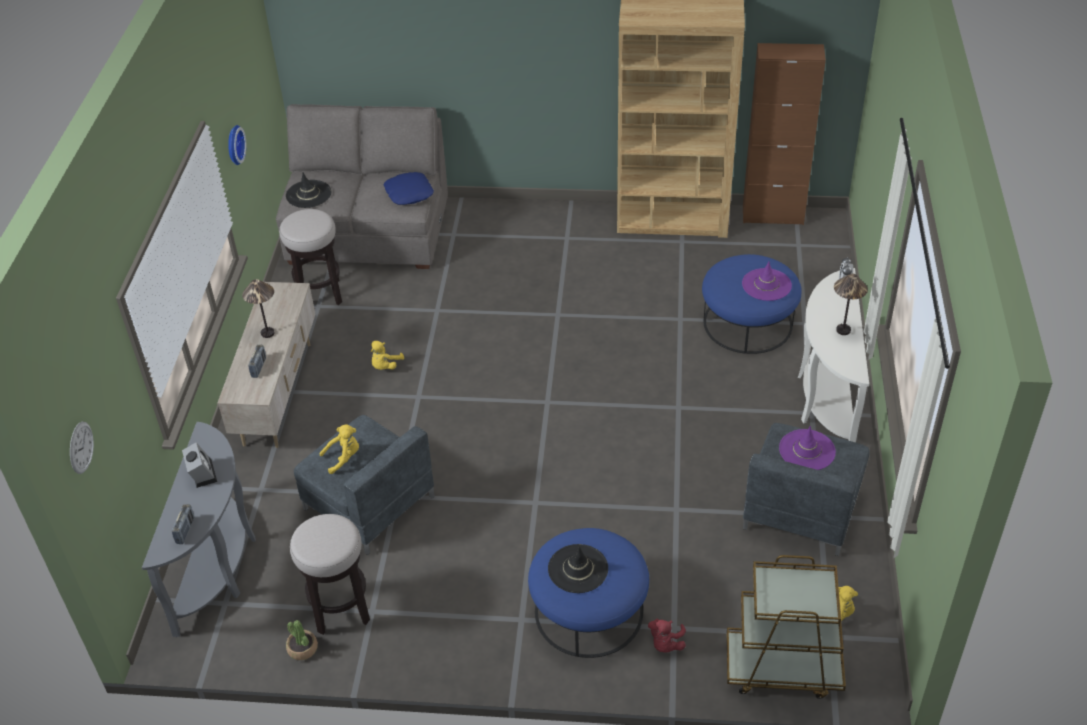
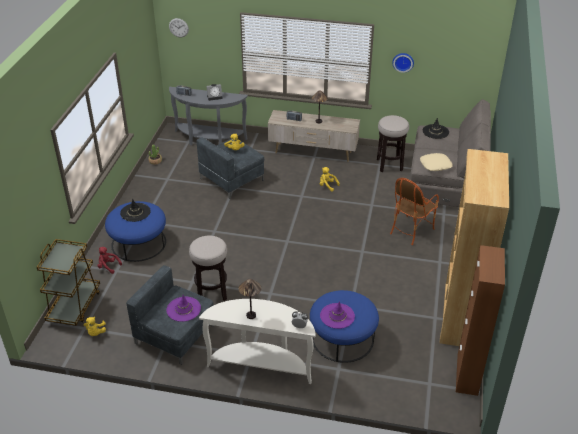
camera: 95 degrees right, 5 degrees down
(340, 609) = (172, 171): stool -> stool (211, 292)
(408, 193) = (435, 165): blue pillow -> beige pillow
(497, 266) = (411, 230): none -> armchair

